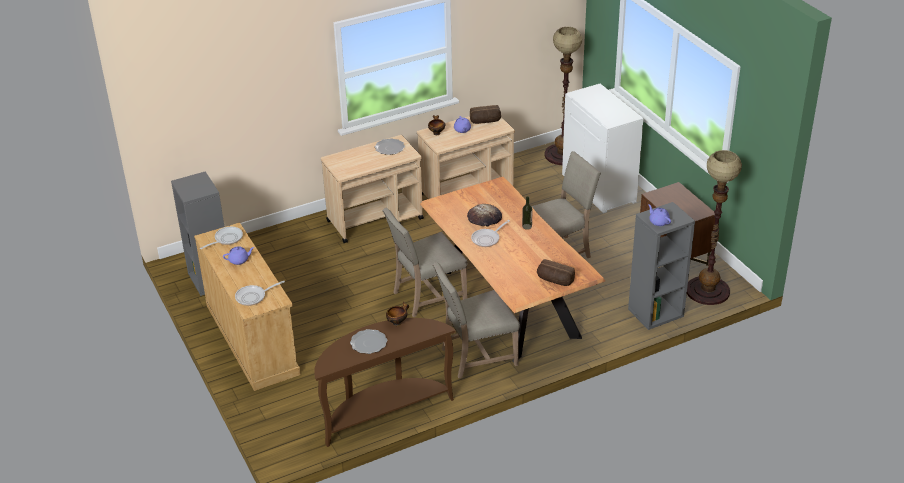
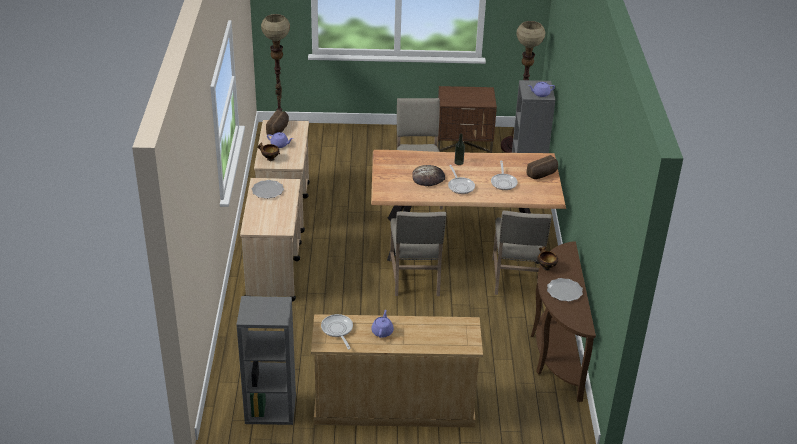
camera: 65 degrees left, 0 degrees up
(253, 297) = (451, 338): frying pan -> frying pan (503, 182)
(599, 189) = (347, 142): white cabinet -> none

